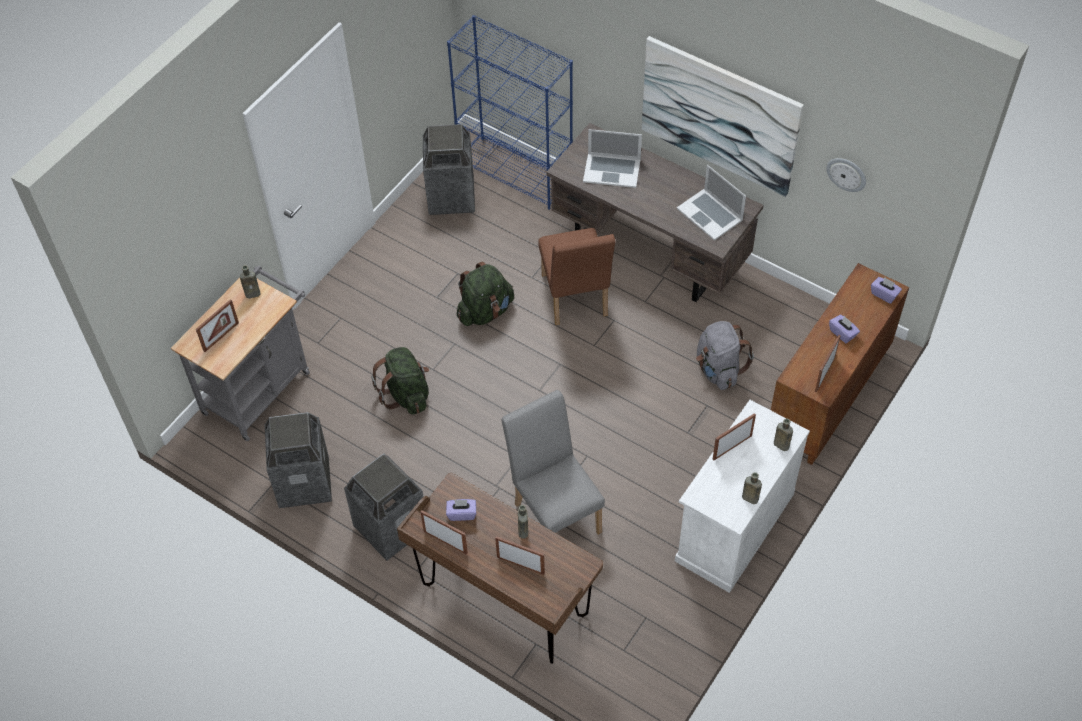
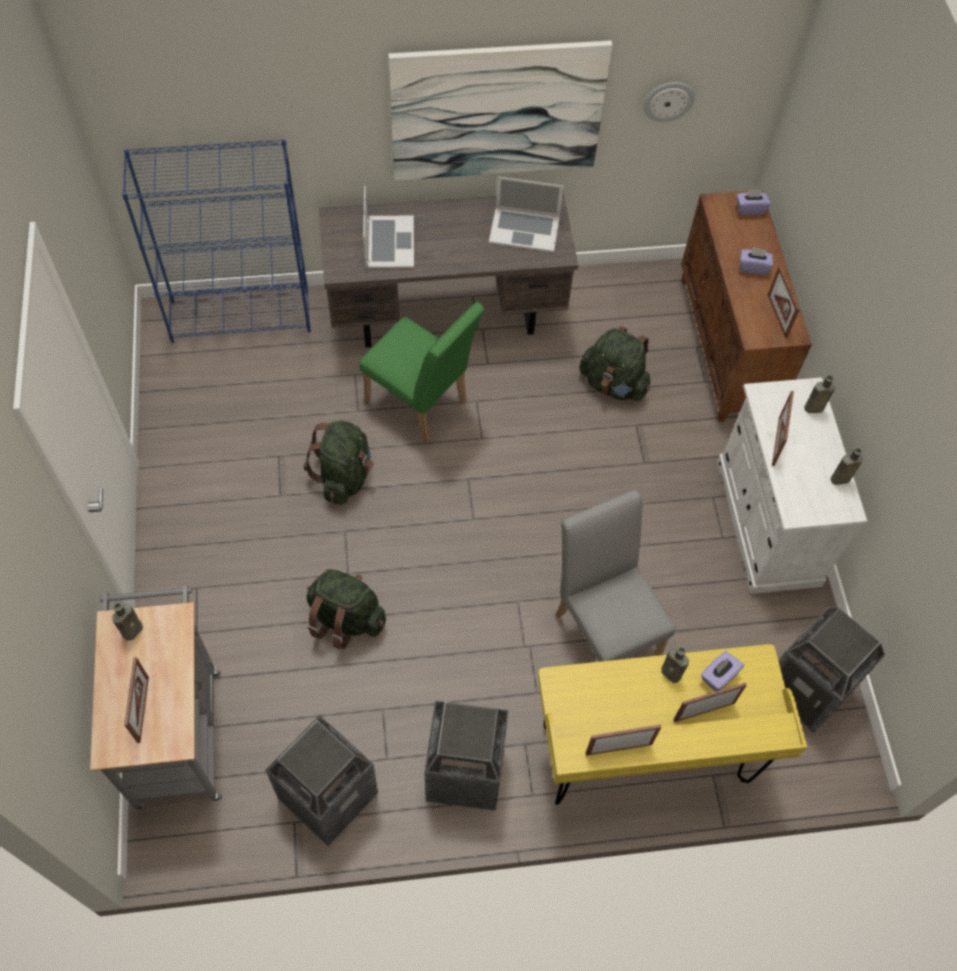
camera: 45 degrees left, 5 degrees up
(451, 197) = (196, 381): trash can -> trash can (807, 688)
(462, 513) = (595, 704): purple tissue box -> purple tissue box (718, 676)
(504, 601) = (644, 757): brown desk -> yellow desk
(555, 512) = (603, 629): grey chair -> grey chair turned 45 degrees clockwise
(575, 300) = (421, 406): brown chair -> green chair
(612, 170) = (389, 242): laptop -> laptop turned 60 degrees counterclockwise
(718, 369) = (613, 384): grey backpack -> green backpack

